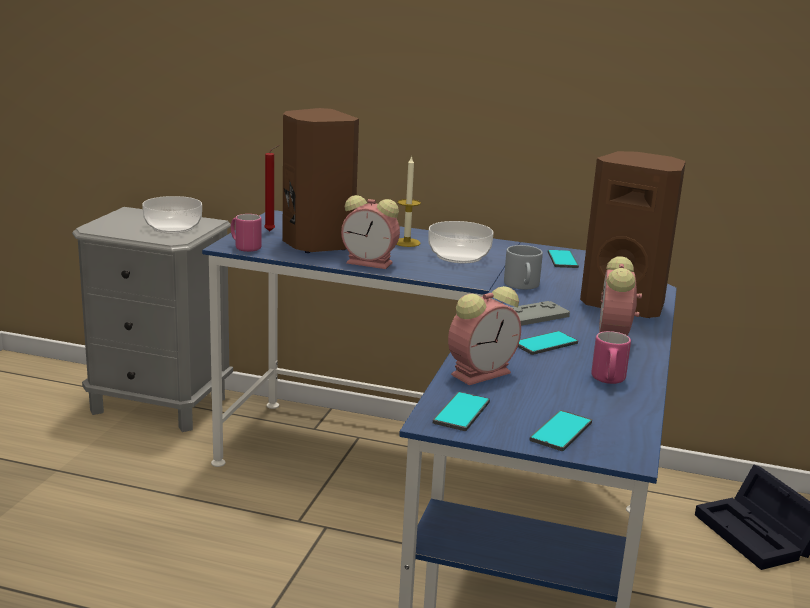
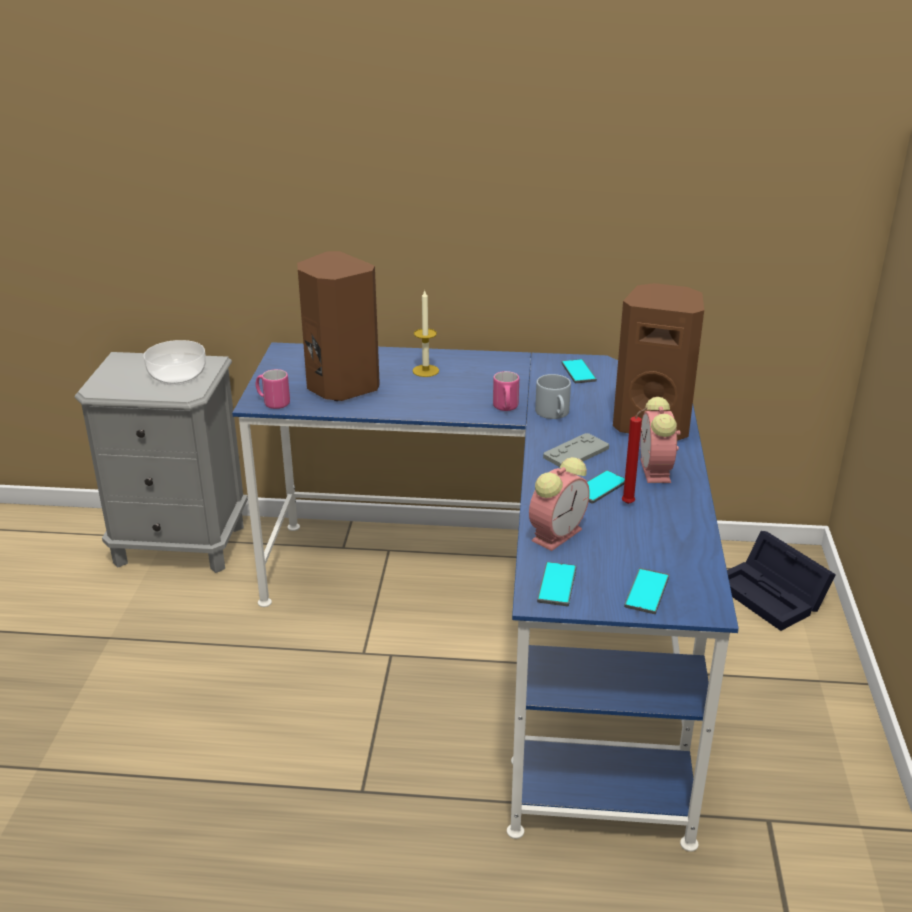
camera: 10 degrees left, 10 degrees up
(271, 231) = (288, 375): red candle -> red candle (630, 503)
(371, 263) = (403, 405): alarm clock -> none
(459, 256) = (482, 382): bowl -> none
(608, 381) = (667, 524): pink mug -> pink mug (506, 408)

